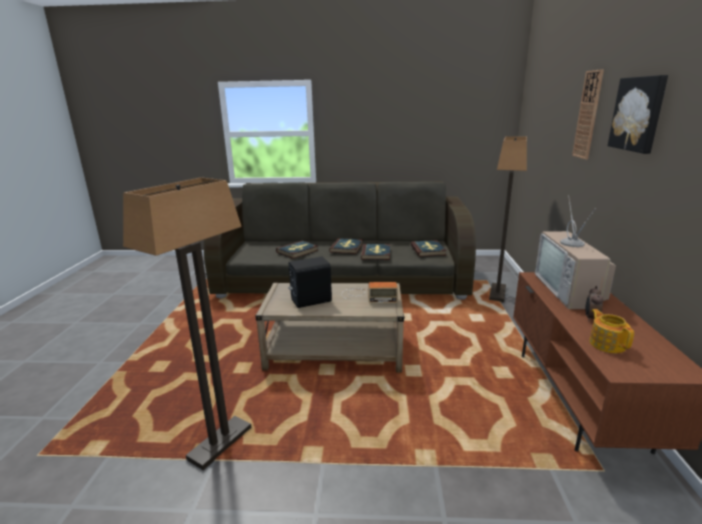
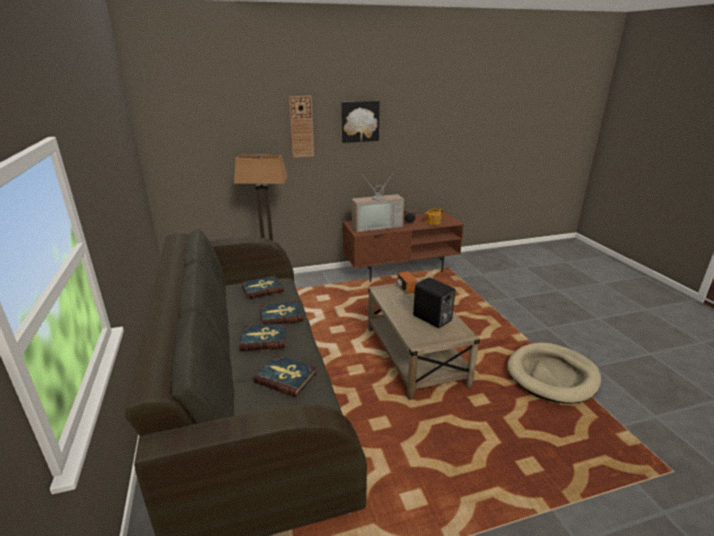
camera: 110 degrees left, 5 degrees up
(220, 444) = (552, 375): floor lamp -> beige dog bed

